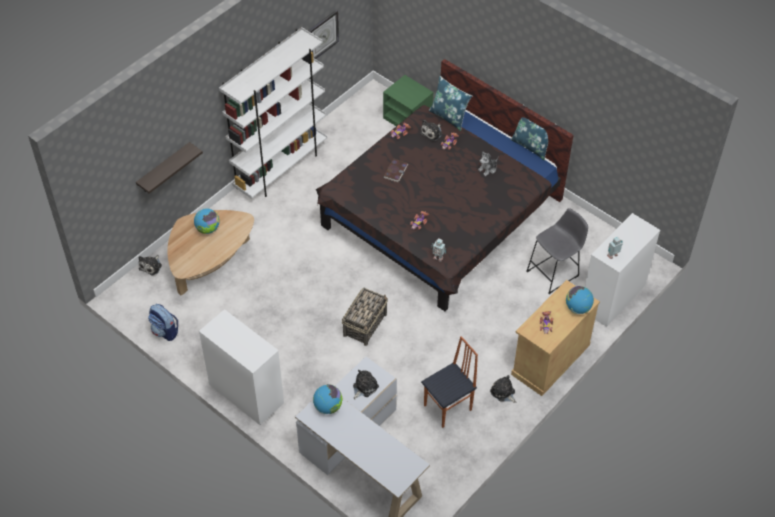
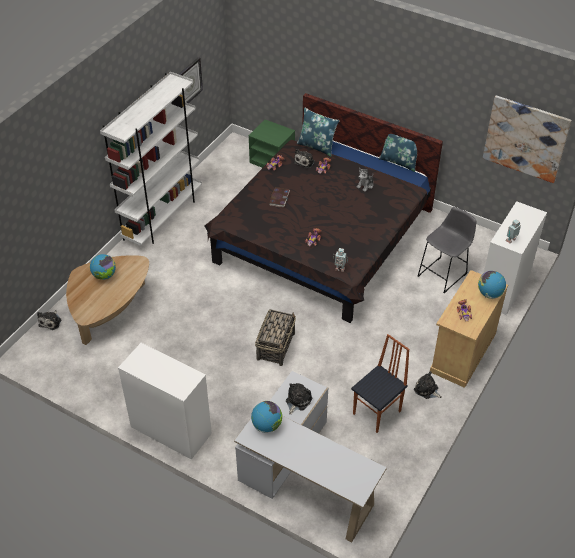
camera: 10 degrees left, 5 degrees down
(164, 168) = (54, 218): shelf -> none
(165, 331) = (76, 382): backpack -> none
(651, 150) = (525, 139): none -> picture

